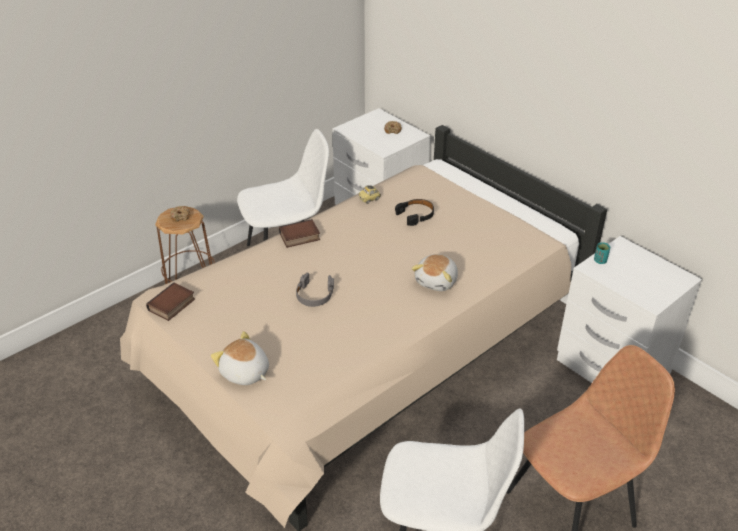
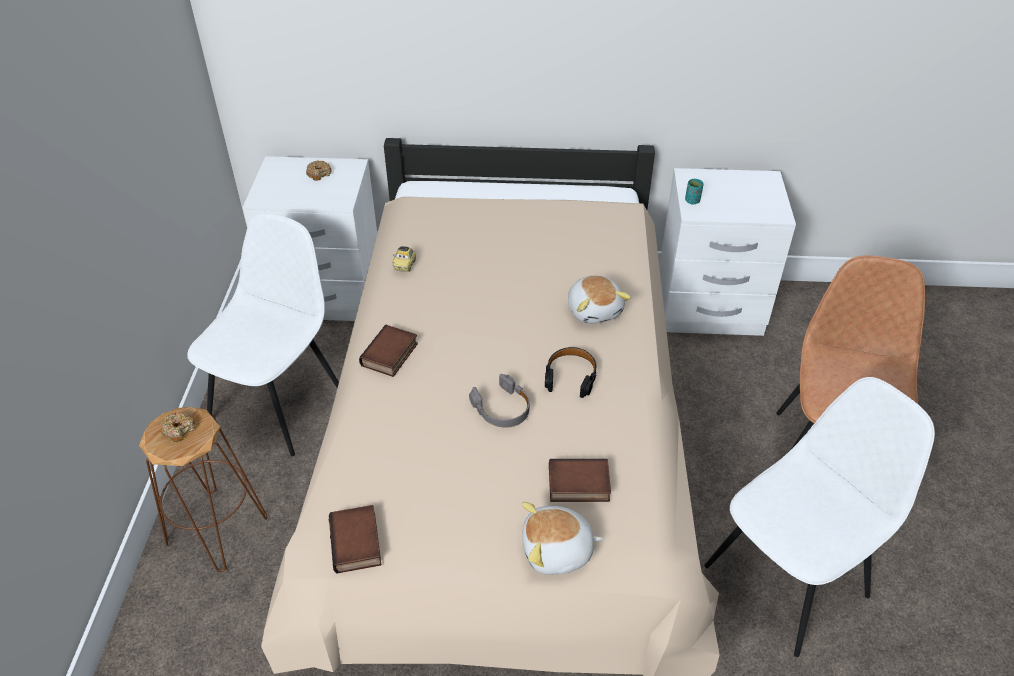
camera: 45 degrees left, 5 degrees up
(297, 353) = (577, 486): none -> book
(416, 215) = (478, 253): black headphones -> black headphones (570, 376)

